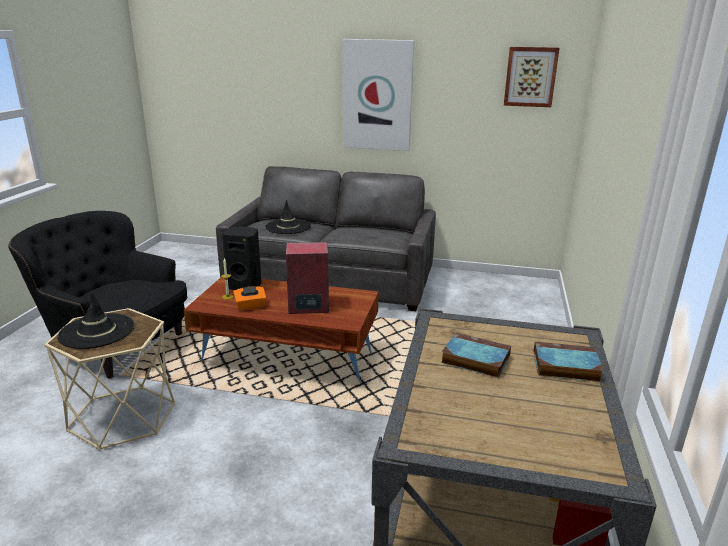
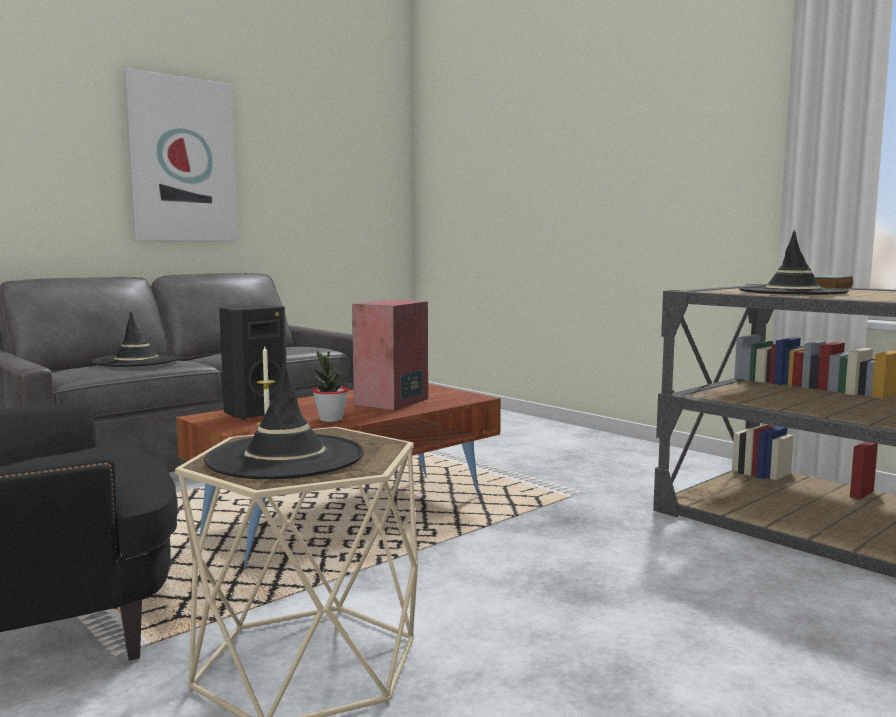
camera: 55 degrees left, 15 degrees down
(250, 306) = (331, 419): orange tissue box -> potted plant
(474, 359) = (792, 292): book -> black hat
(530, 77) = (361, 144): picture -> none

